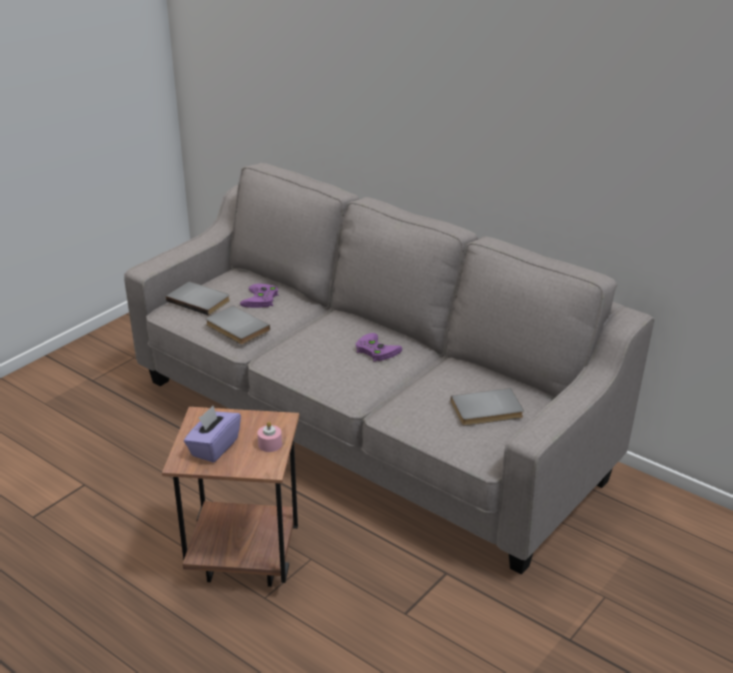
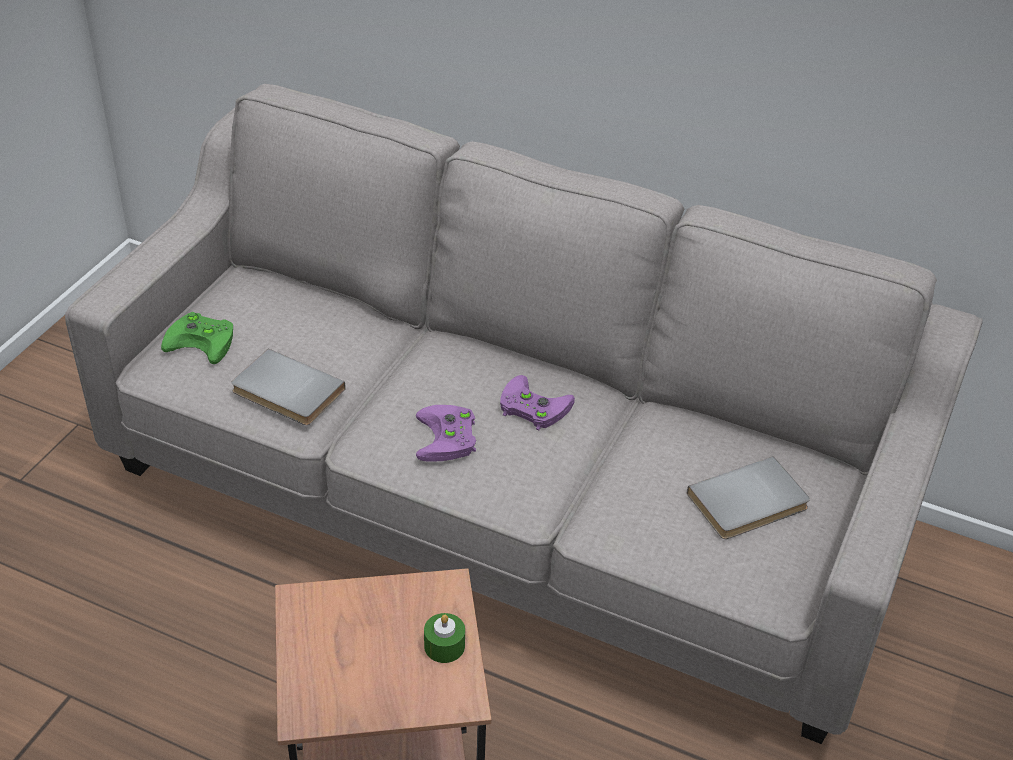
camera: 15 degrees left, 10 degrees up
(200, 300) = (204, 341): grey book -> green game controller
(214, 447) = (350, 669): purple tissue box -> none
(261, 299) = (308, 327): purple game controller -> purple game controller (448, 439)
(270, 444) = (444, 646): pink candle -> green candle

